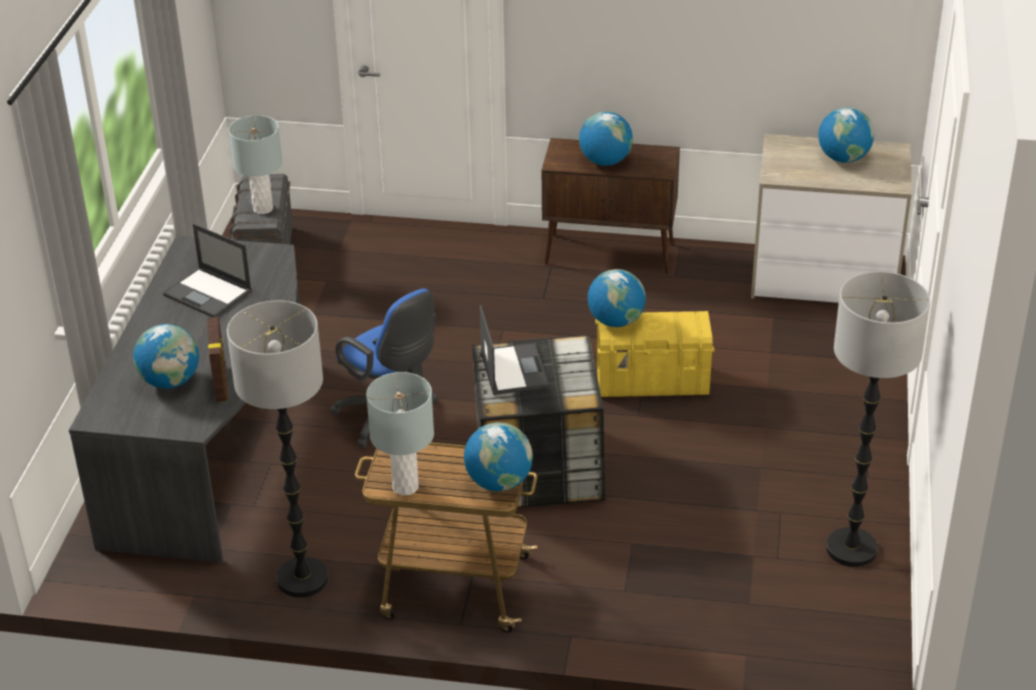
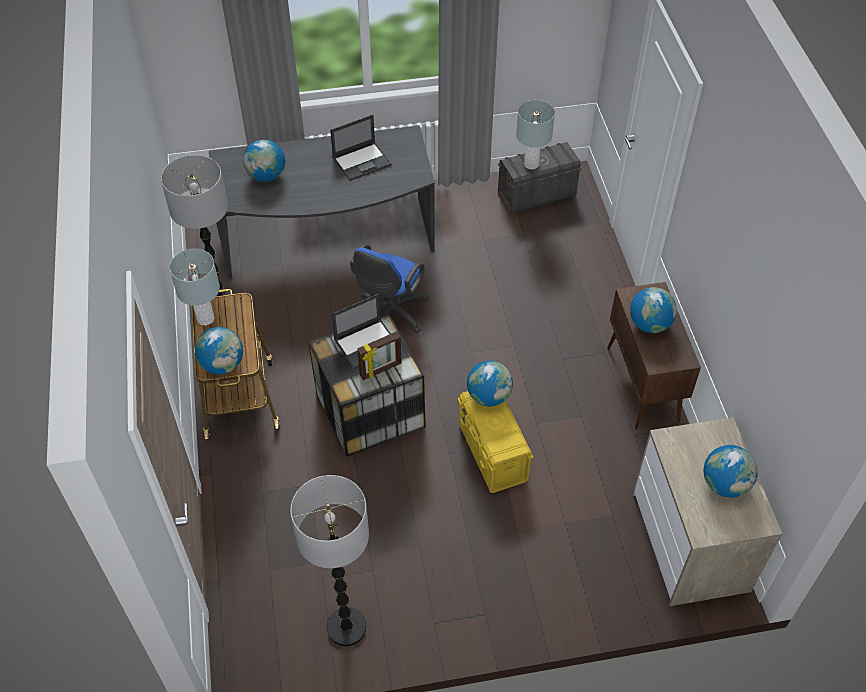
camera: 70 degrees right, 15 degrees up
(208, 293) = (362, 161): laptop -> laptop turned 135 degrees counterclockwise
(221, 383) = (272, 199): picture frame -> picture frame (381, 370)

